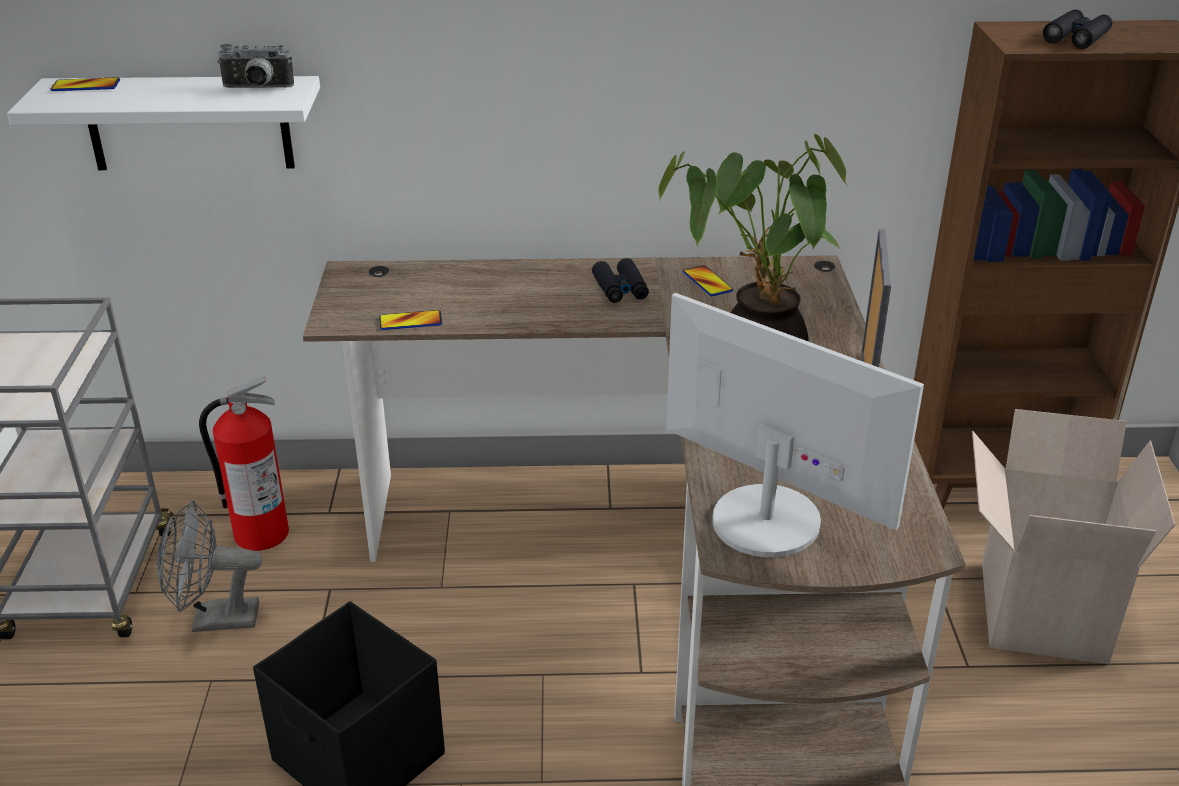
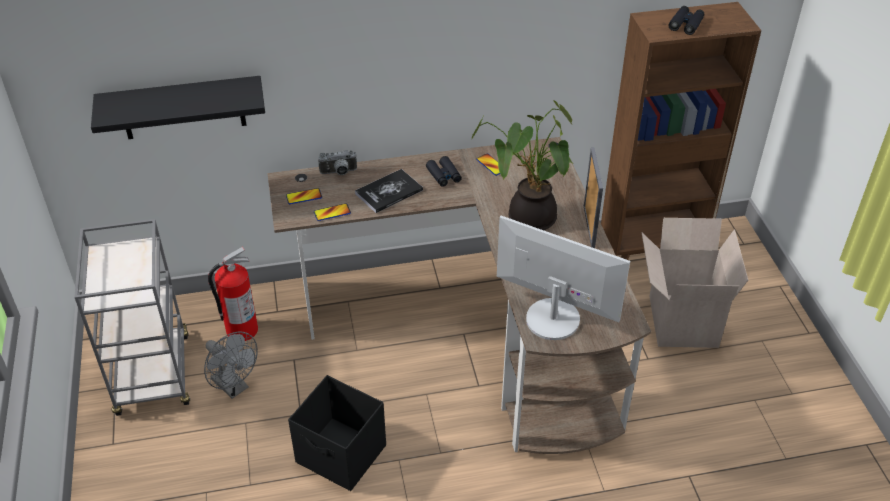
camera: 10 degrees left, 10 degrees up
(86, 86) = (125, 99): phone -> phone (304, 197)
(189, 123) = (183, 108): white shelf -> black shelf
(214, 620) = (234, 387): grey fan -> grey fan turned 120 degrees counterclockwise
(257, 89) = (229, 91): camera -> camera (339, 173)
(518, 302) = (389, 192): none -> book

